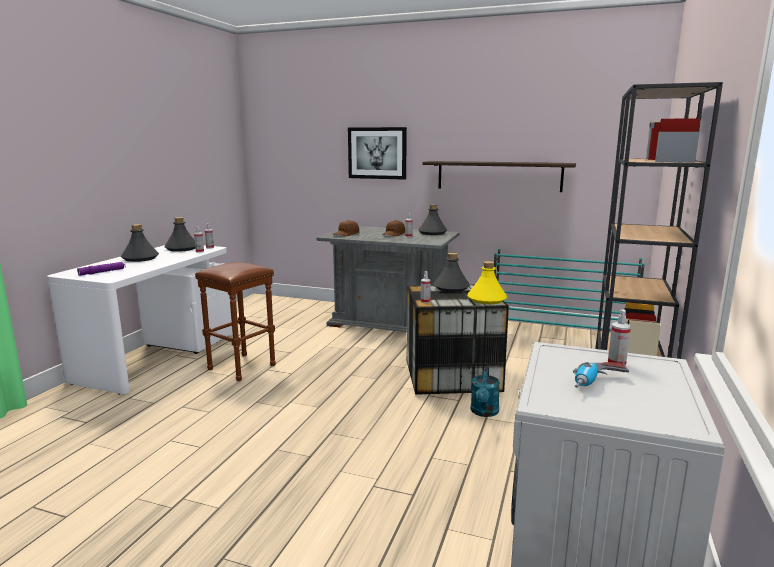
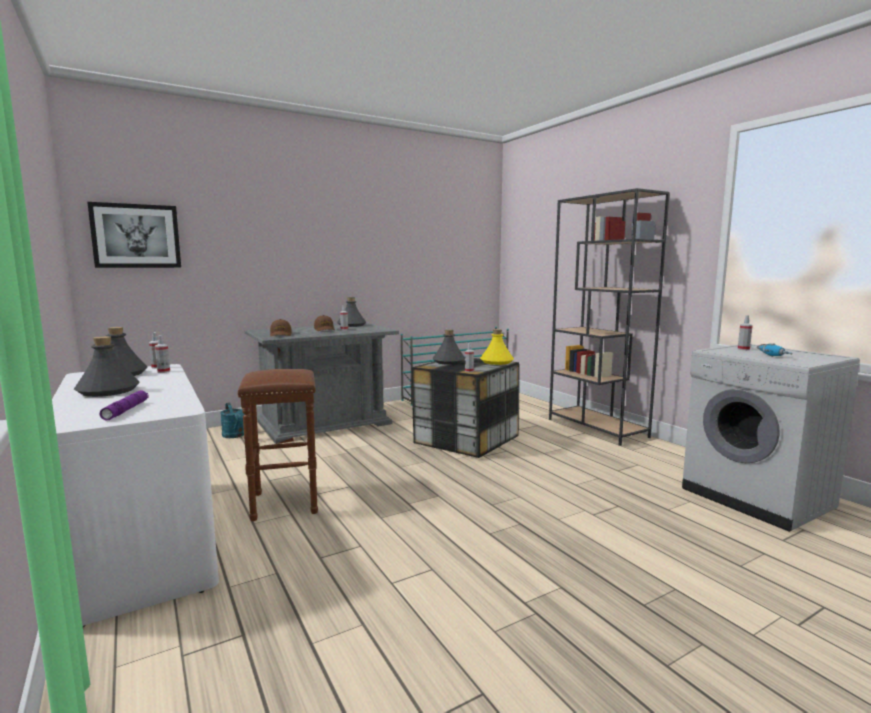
camera: 50 degrees left, 5 degrees down
(377, 153) = (275, 247): picture -> picture (136, 236)
(484, 412) = (535, 450): turquoise watering can -> turquoise watering can (235, 435)
(498, 176) = (395, 268): shelf -> none

